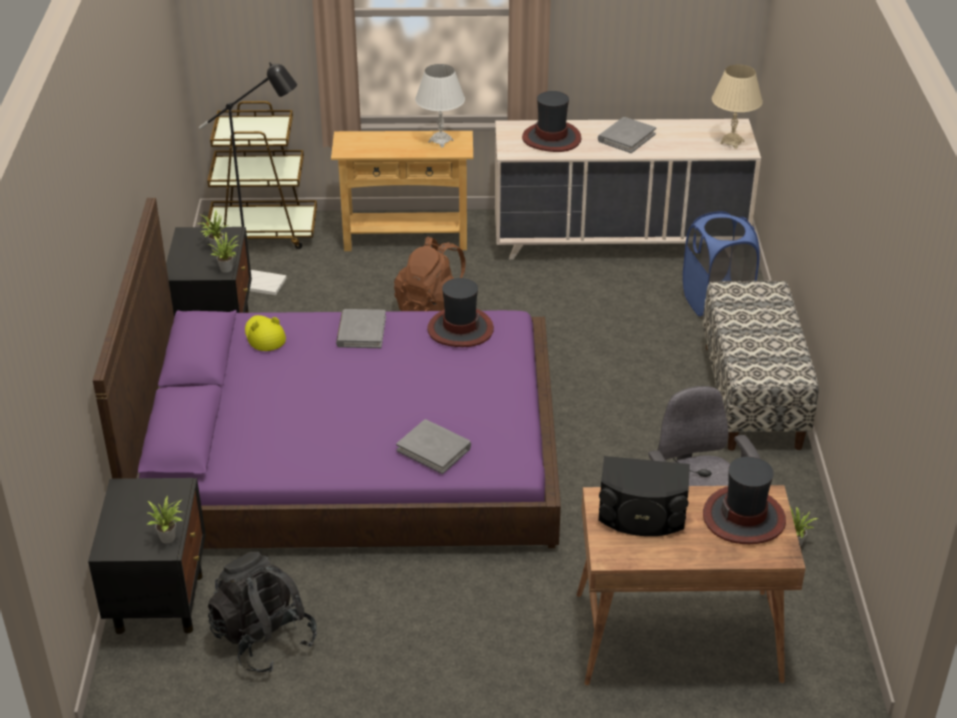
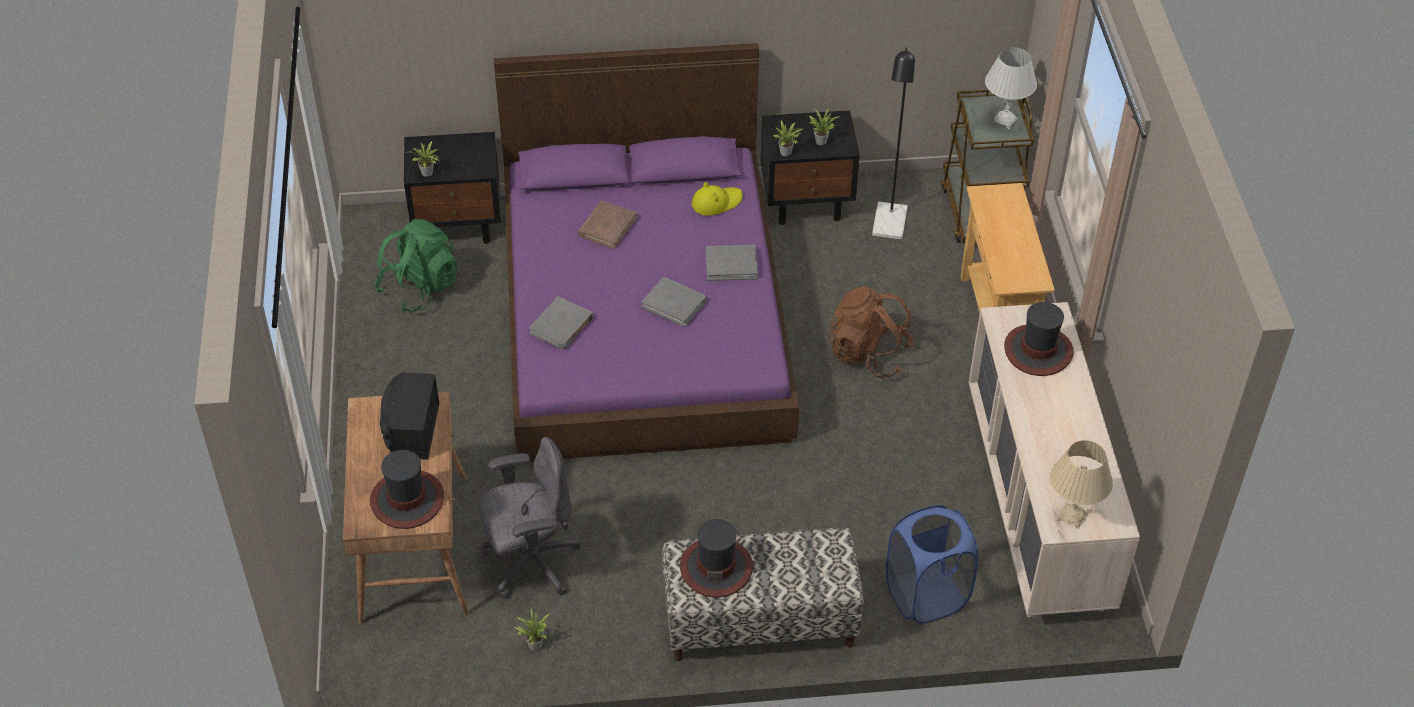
camera: 85 degrees right, 10 degrees up
(263, 639) = (419, 287): black backpack -> green backpack
(281, 413) = (607, 227): none -> brown book
(440, 141) = (1022, 265): white table lamp -> white table lamp (1004, 120)
(460, 329) = (744, 333): hat -> hat (716, 567)
(626, 137) = (1057, 417): grey book -> grey book (674, 304)

